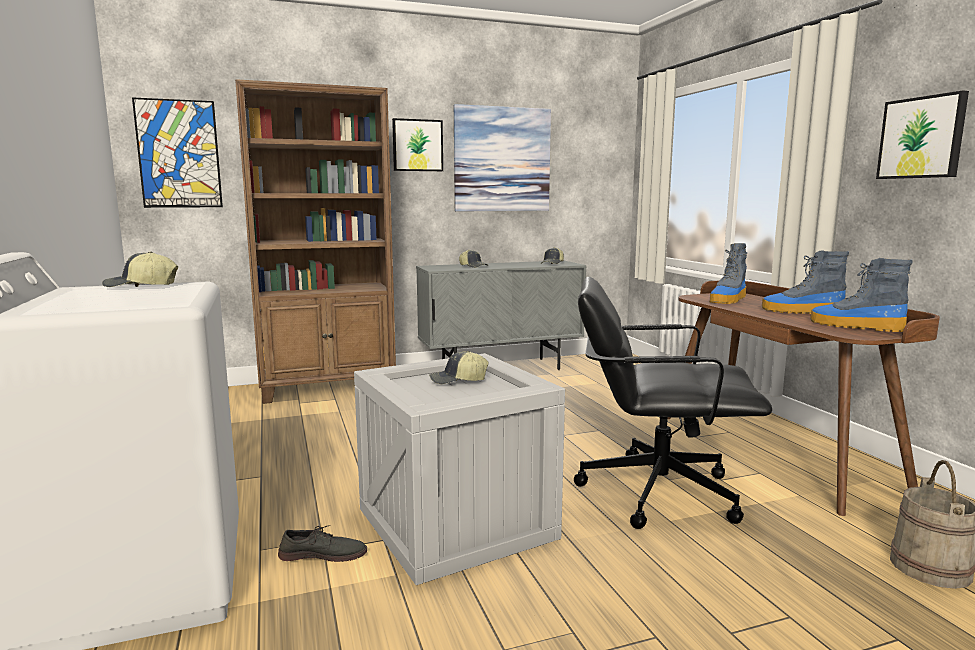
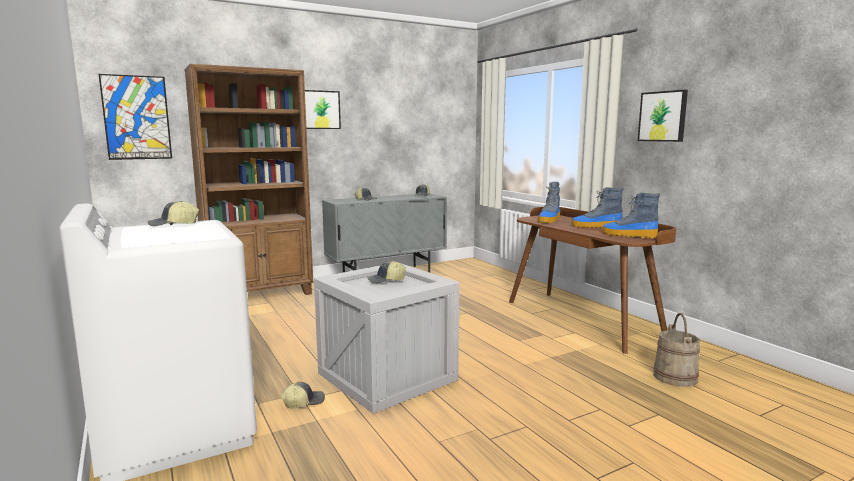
camera: 10 degrees left, 0 degrees up
(323, 554) = (303, 402): grey shoe -> cap
(502, 159) = (383, 120): picture -> none
(656, 491) = (512, 348): black office chair -> none

